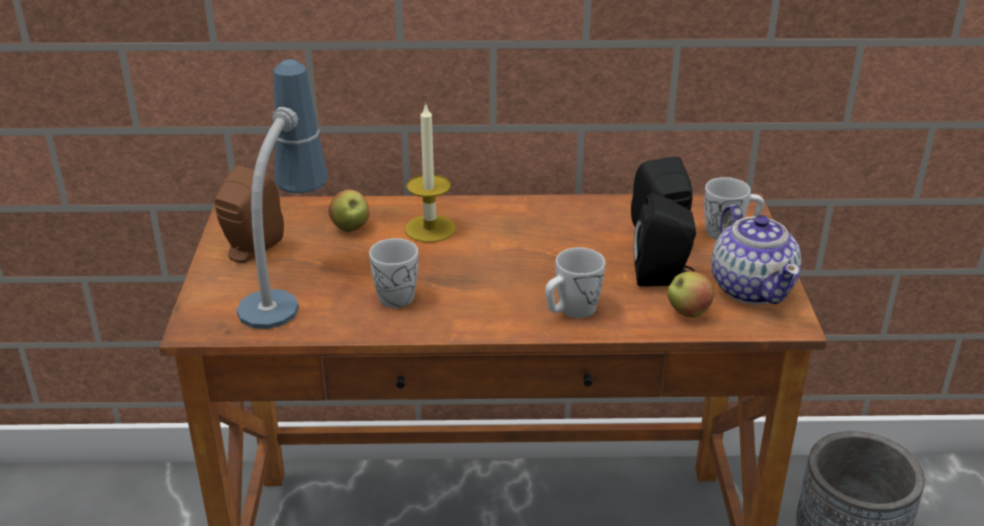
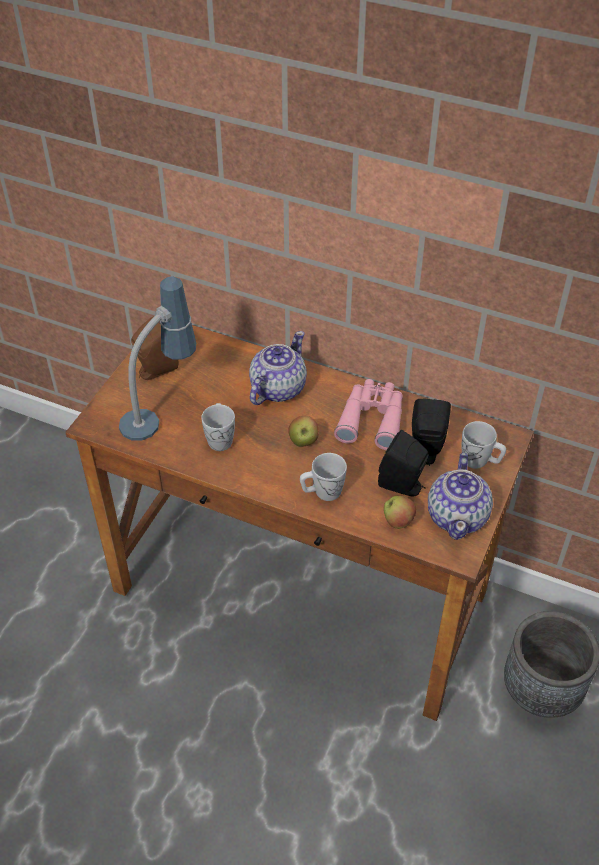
camera: 25 degrees right, 15 degrees up
(350, 228) = (227, 371): apple -> apple (303, 441)
(430, 229) = (277, 389): candle -> teapot
(572, 227) = (372, 419): none -> pink binoculars

